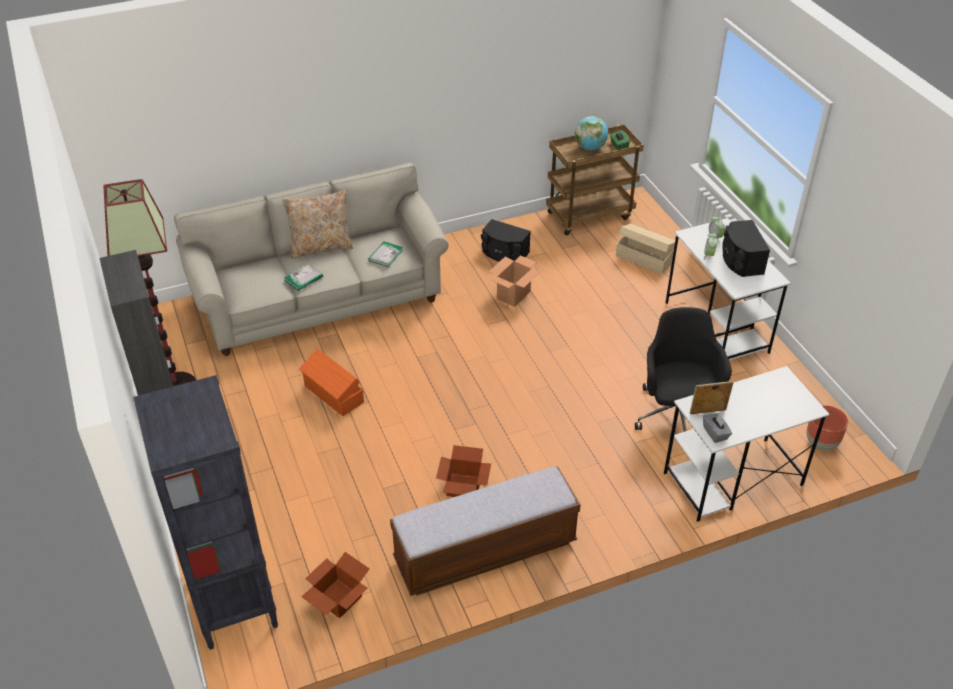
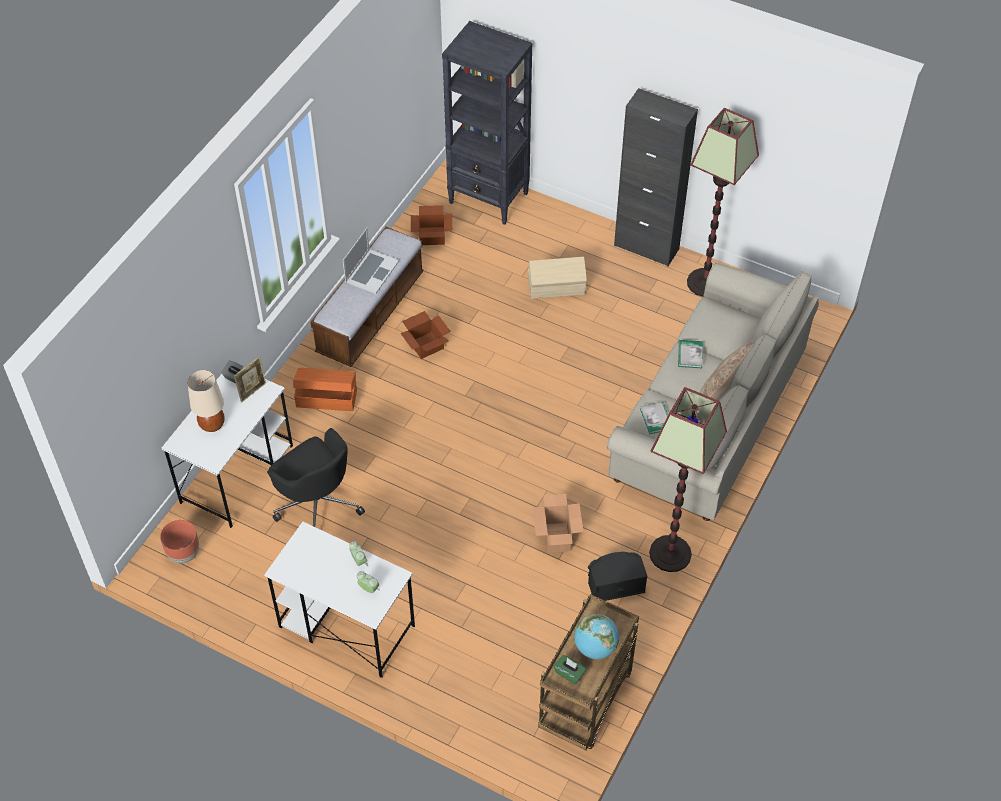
camera: 140 degrees right, 10 degrees up
(333, 395) = (591, 349): orange storage box -> orange storage box (326, 398)
(450, 248) = (670, 554): none -> floor lamp
(475, 511) = (371, 271): none -> laptop
(644, 258) = (479, 675): beige storage box -> beige storage box (557, 288)
(740, 260) = (326, 573): black speaker -> none
(766, 406) = (212, 424): none -> beige table lamp

